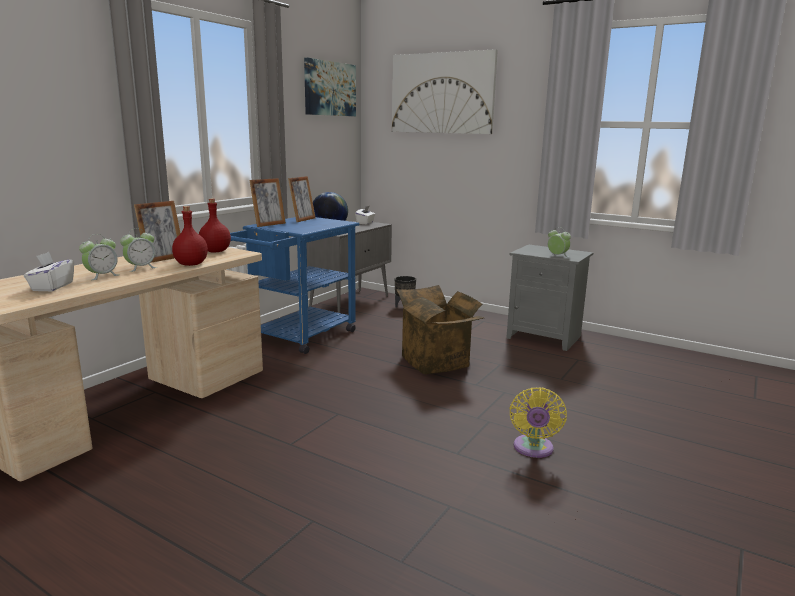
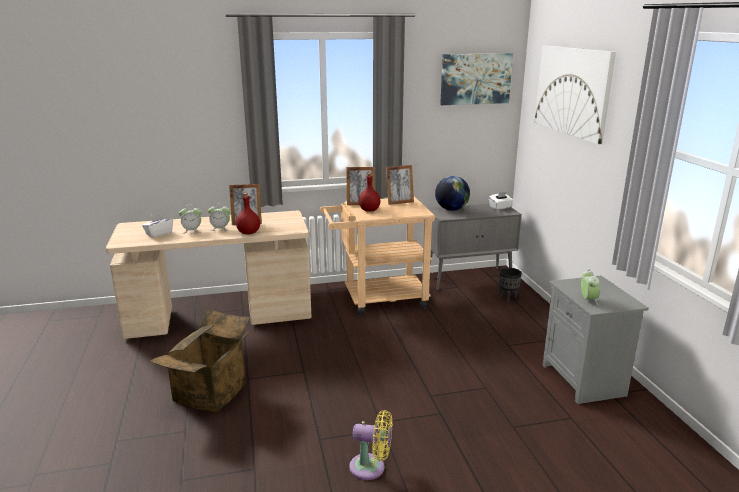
camera: 45 degrees right, 5 degrees up
(215, 251) = (286, 223): red bottle -> red bottle (369, 210)
(298, 338) = (377, 299): blue cart -> beige cart
(438, 361) = (440, 362): cardboard box -> cardboard box (212, 393)
(533, 449) = (371, 468): yellow fan -> yellow fan turned 135 degrees counterclockwise

